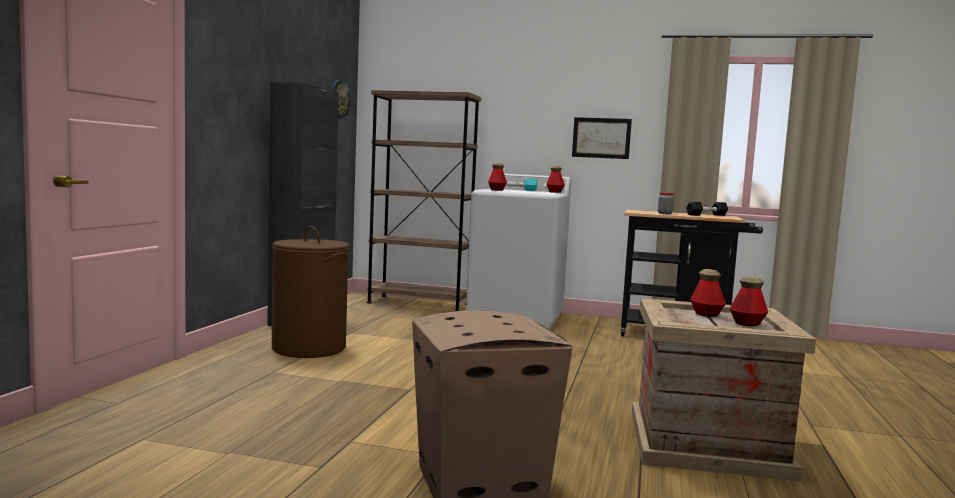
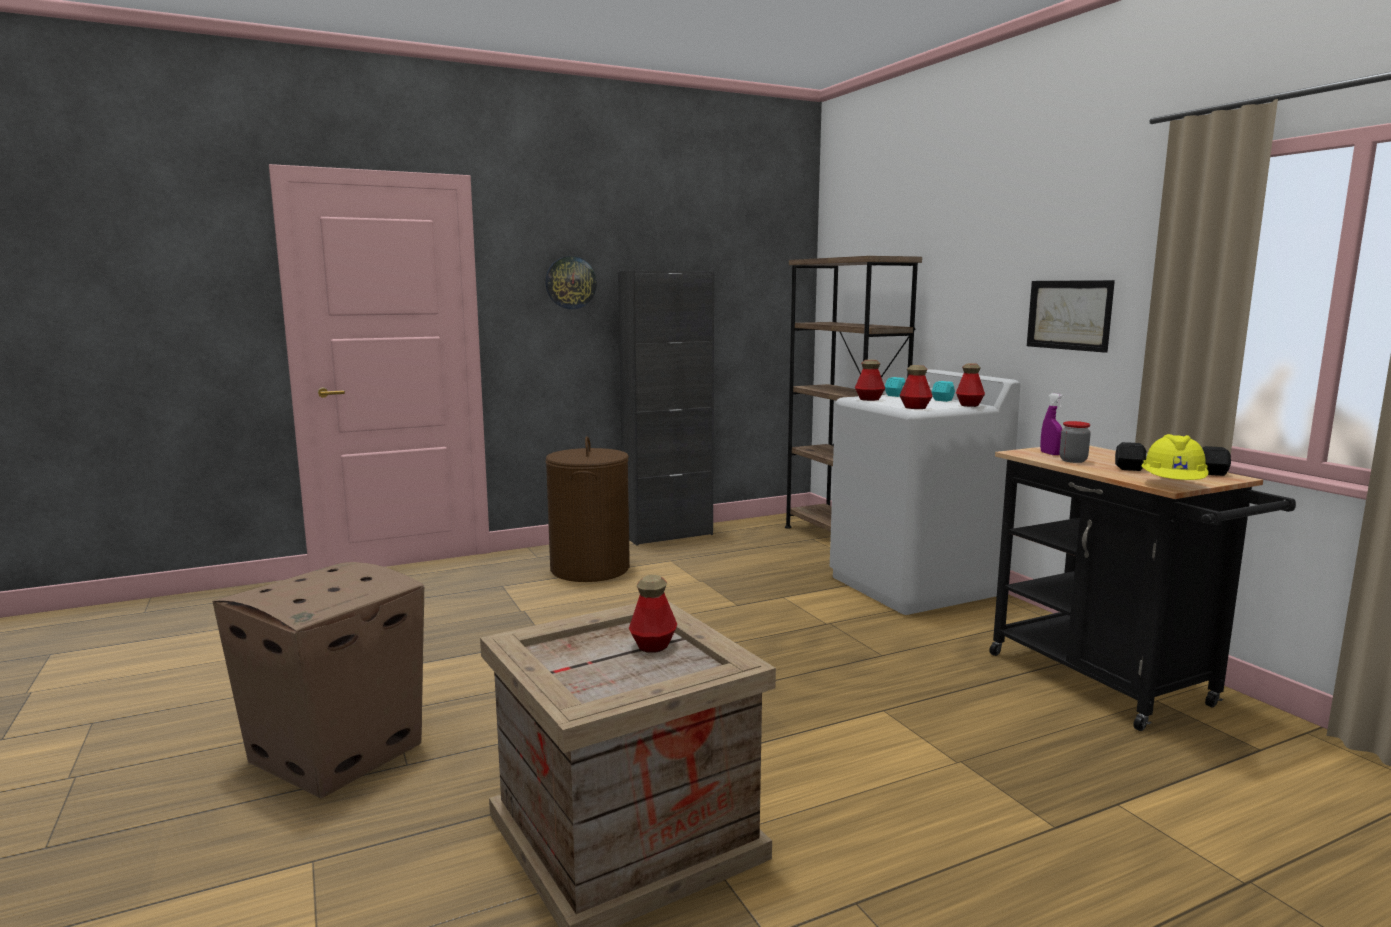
camera: 50 degrees right, 5 degrees up
(339, 99) = (768, 272): wall clock -> wall clock (570, 282)
(645, 212) = (1050, 454): none -> purple spray bottle
(731, 218) = (1173, 485): none -> yellow hard hat
(747, 324) = (633, 676): bottle -> bottle (915, 408)

